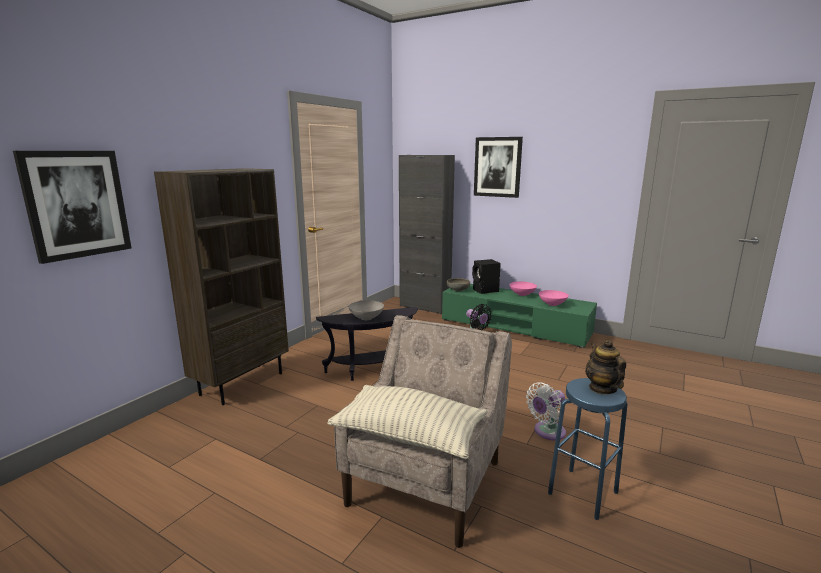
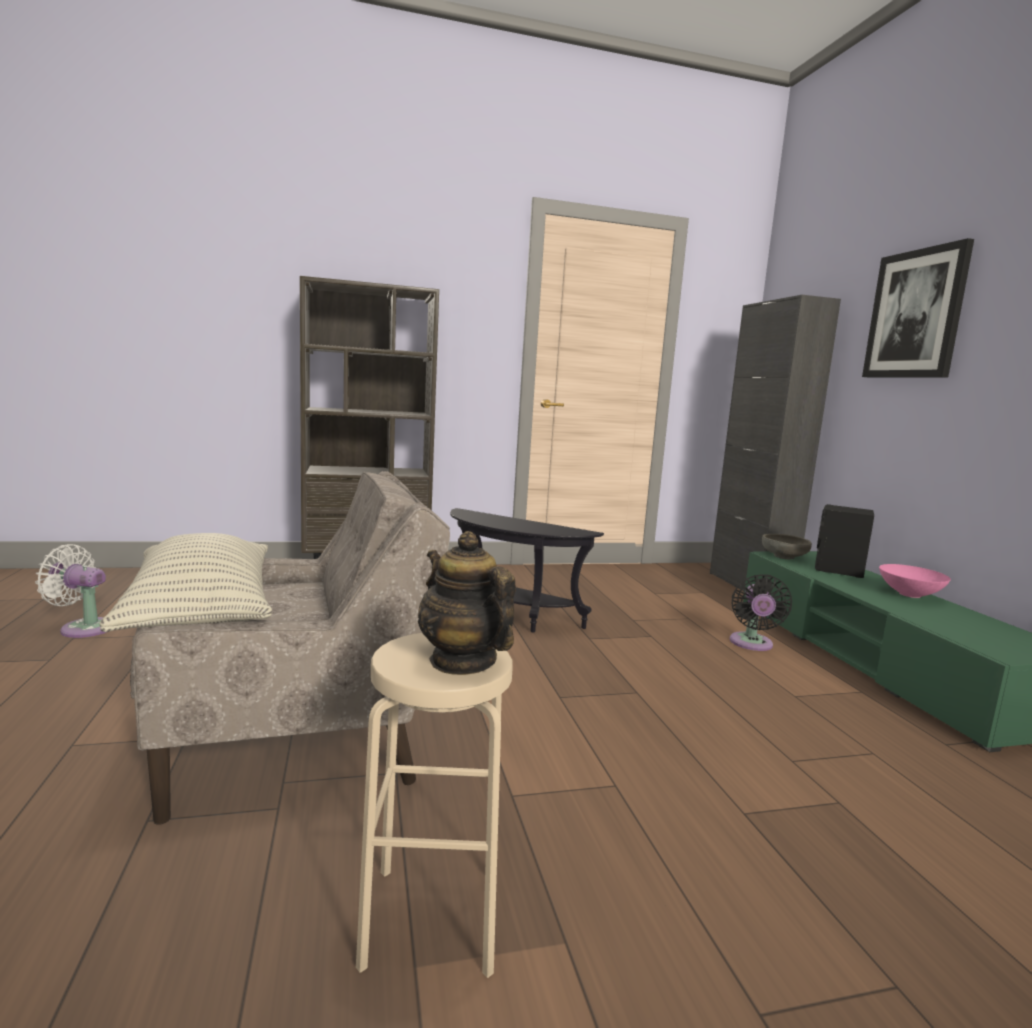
camera: 45 degrees right, 5 degrees down
(76, 204) = (216, 309): picture -> none
(366, 318) = (501, 523): grey bowl -> none
(547, 432) = (582, 806): white fan -> white fan (83, 628)
(553, 304) = (950, 624): pink bowl -> none
(583, 493) = (432, 918): blue stool -> beige stool
(602, 388) = (462, 661): teapot -> teapot turned 75 degrees counterclockwise

